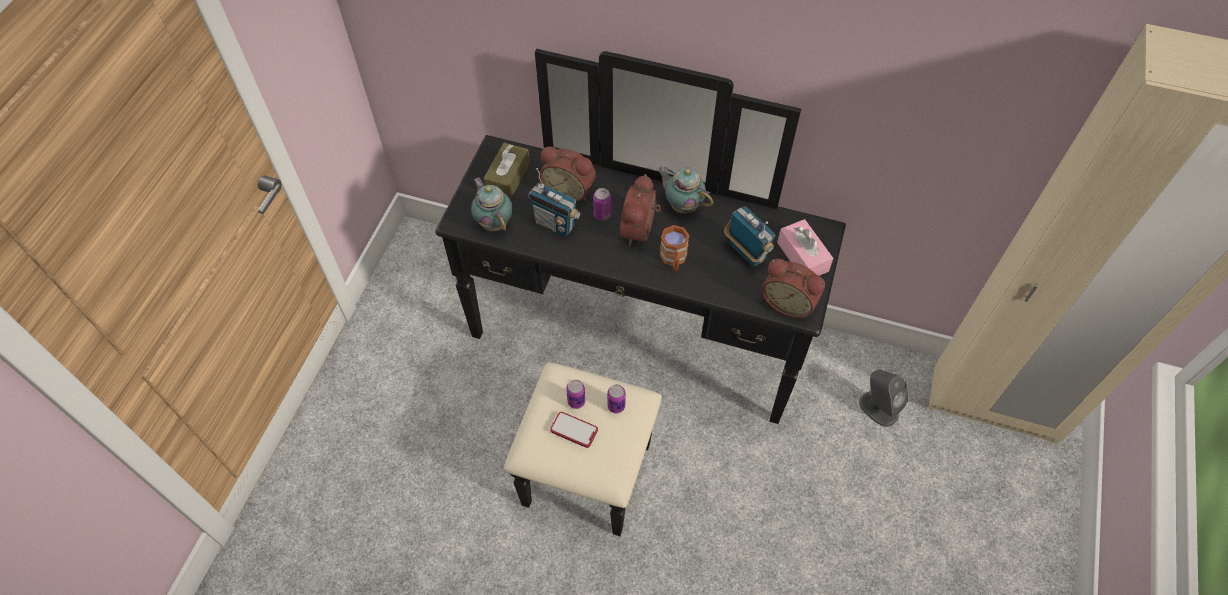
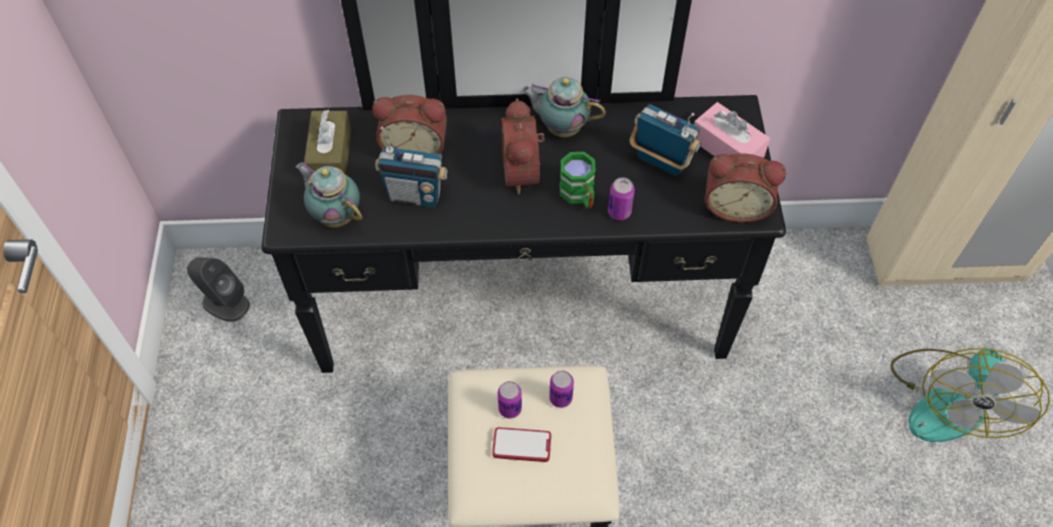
camera: 20 degrees left, 0 degrees up
(602, 214) = (469, 166): can -> can (619, 212)
(674, 260) = (579, 196): brown mug -> green mug
(878, 408) = (827, 304): grey speaker -> grey speaker (225, 303)
(947, 515) = (948, 399): none -> fan

